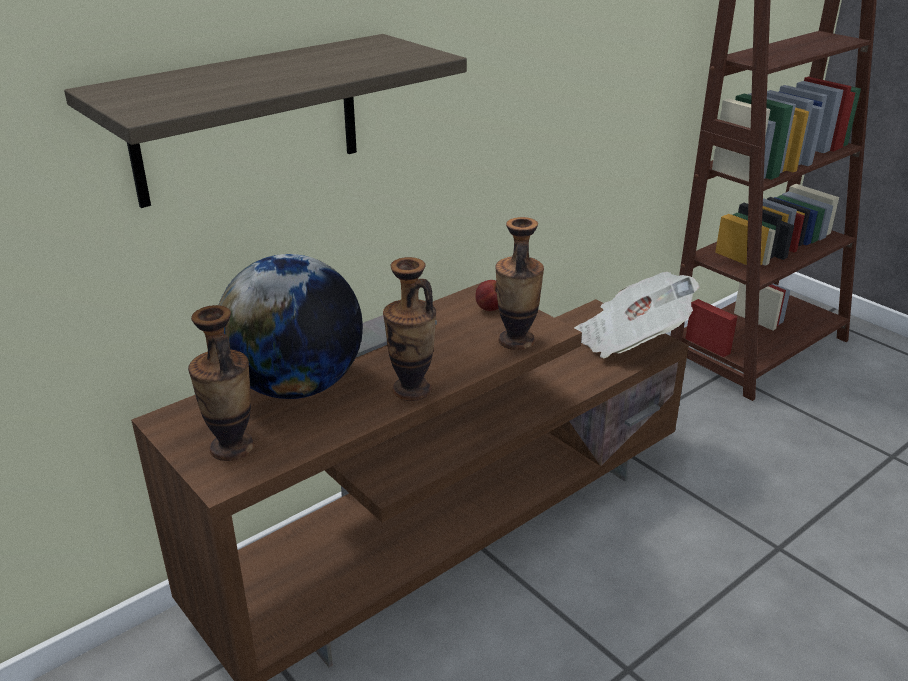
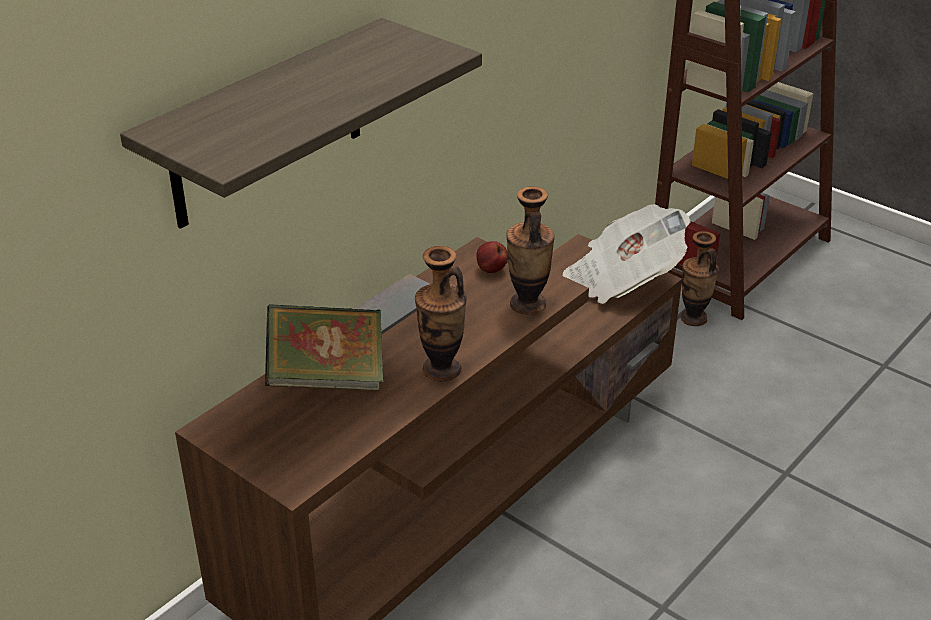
camera: 10 degrees left, 5 degrees up
(232, 448) = (289, 449): vase -> vase (693, 318)
(297, 386) = (327, 377): globe -> book

